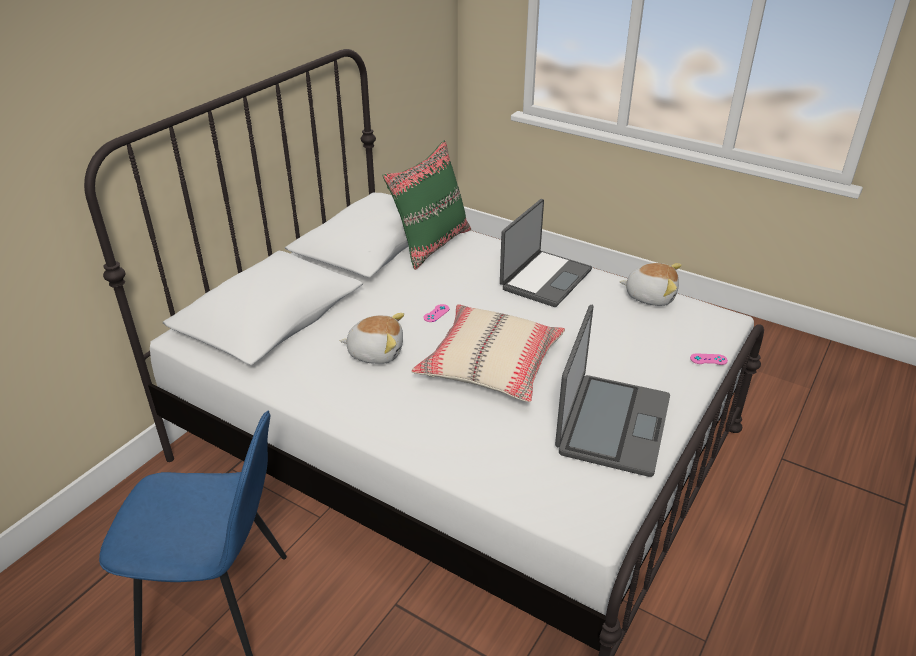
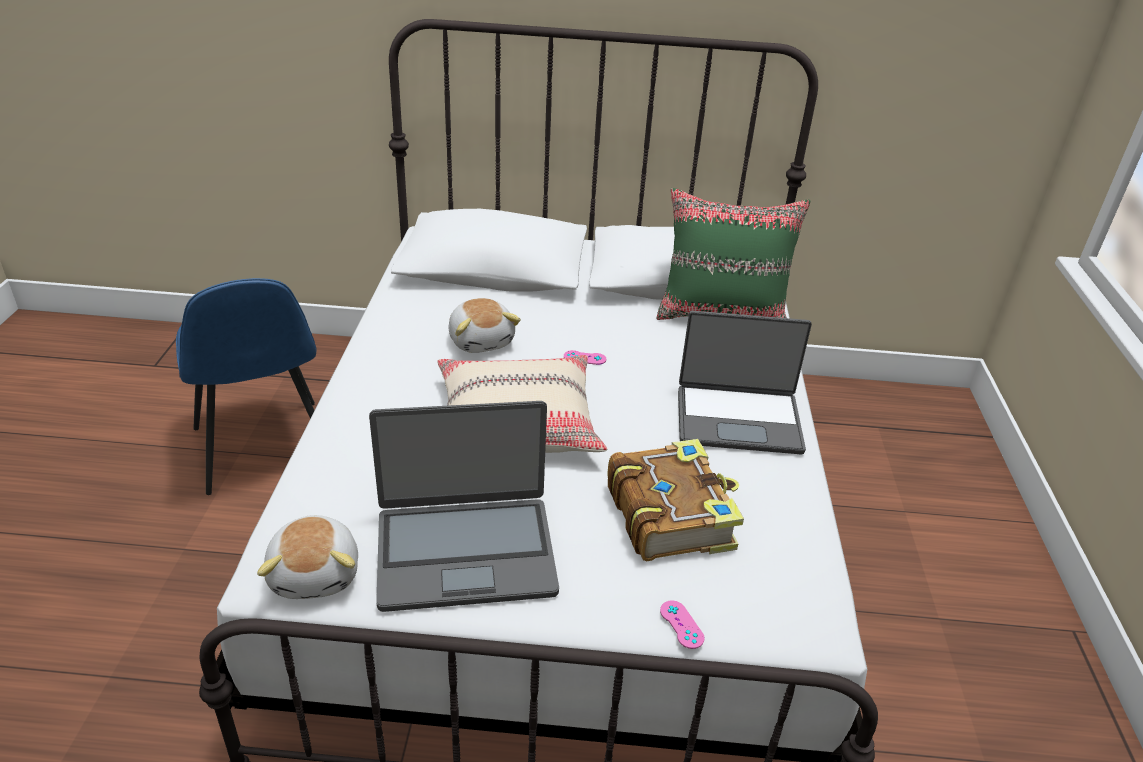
camera: 60 degrees right, 0 degrees up
(616, 333) = (670, 514): none -> book
(650, 296) = (798, 529): plush toy -> plush toy (316, 573)

